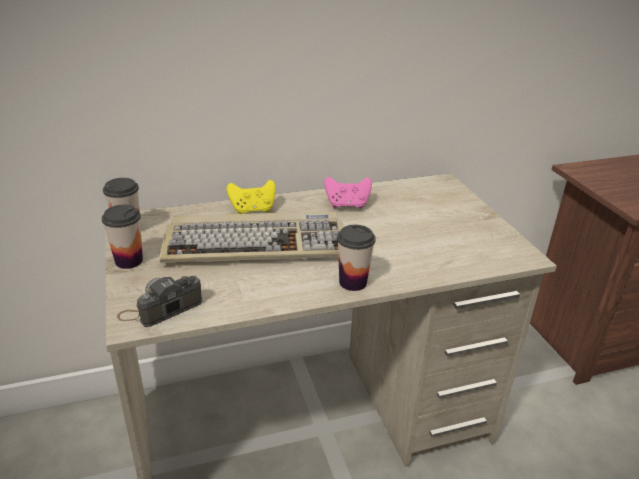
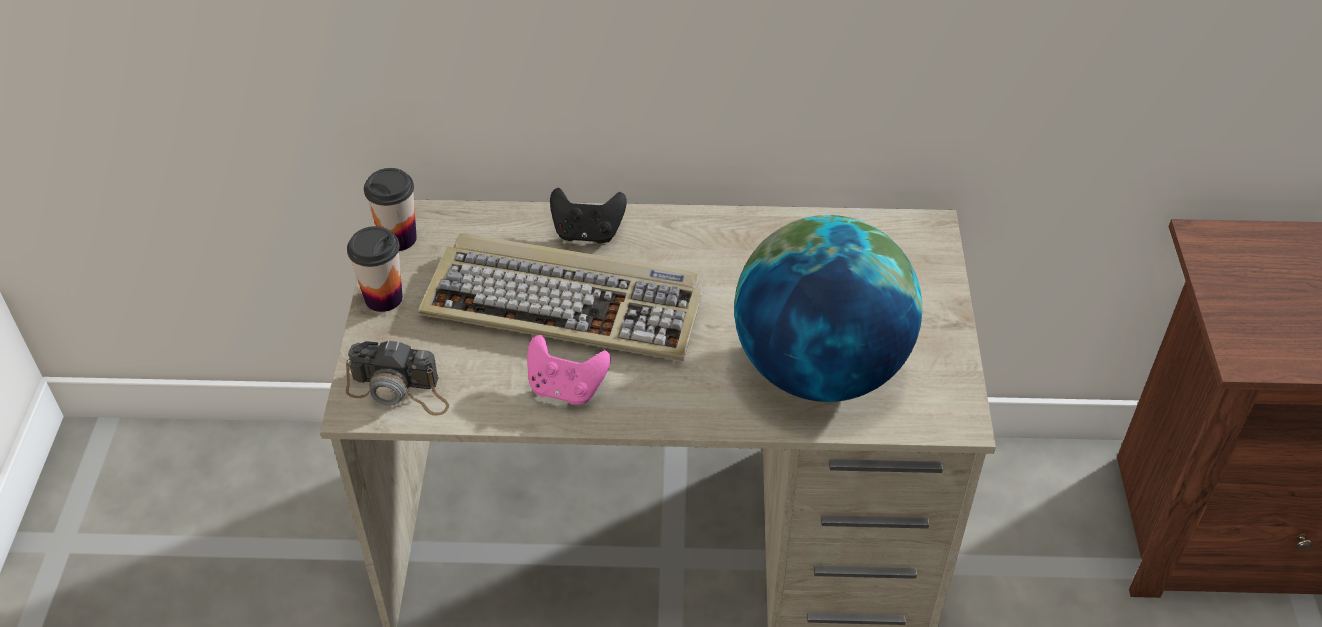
camera: 20 degrees right, 15 degrees up
(161, 308) = (399, 390): camera -> camera turned 150 degrees counterclockwise
(253, 210) = (587, 233): yellow game controller -> black game controller
(347, 205) = (737, 251): pink game controller -> pink game controller (566, 388)
(353, 282) = (667, 406): cup -> none
(431, 248) = (819, 369): none -> globe

